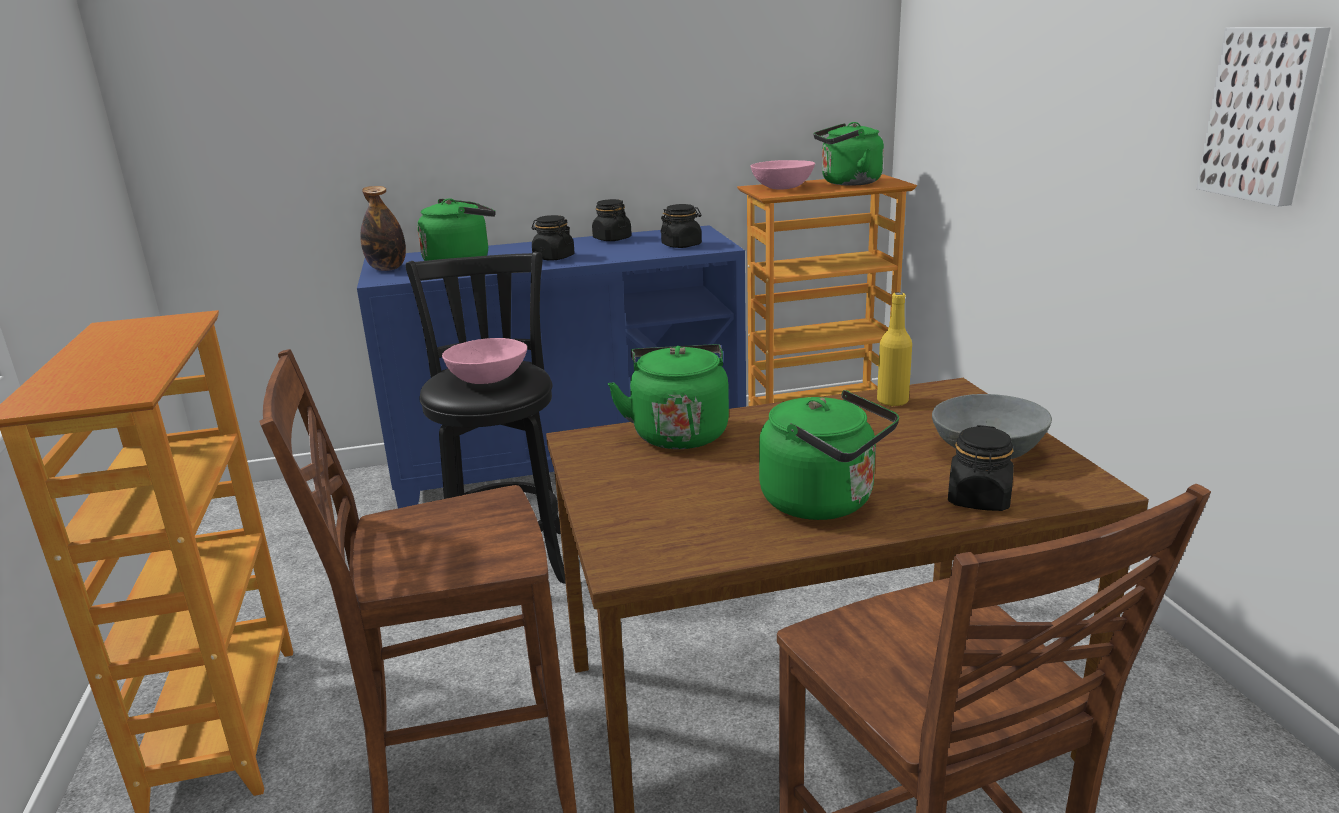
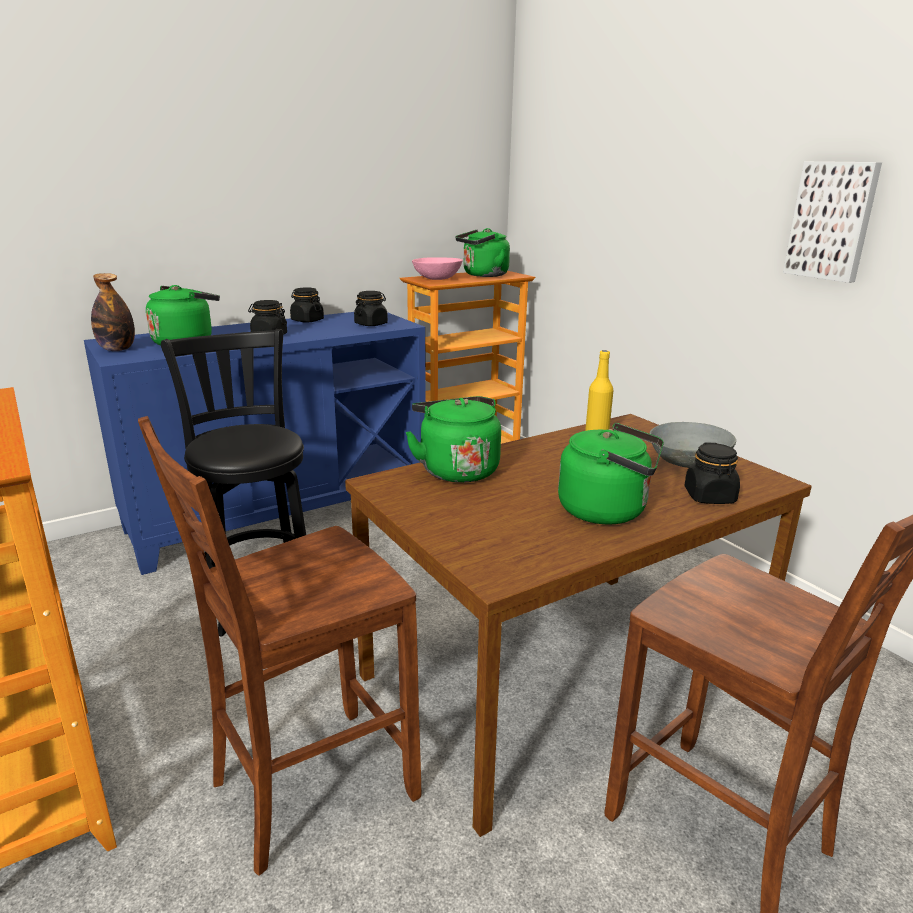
camera: 20 degrees left, 0 degrees up
(489, 378) = (250, 440): pink bowl -> none

